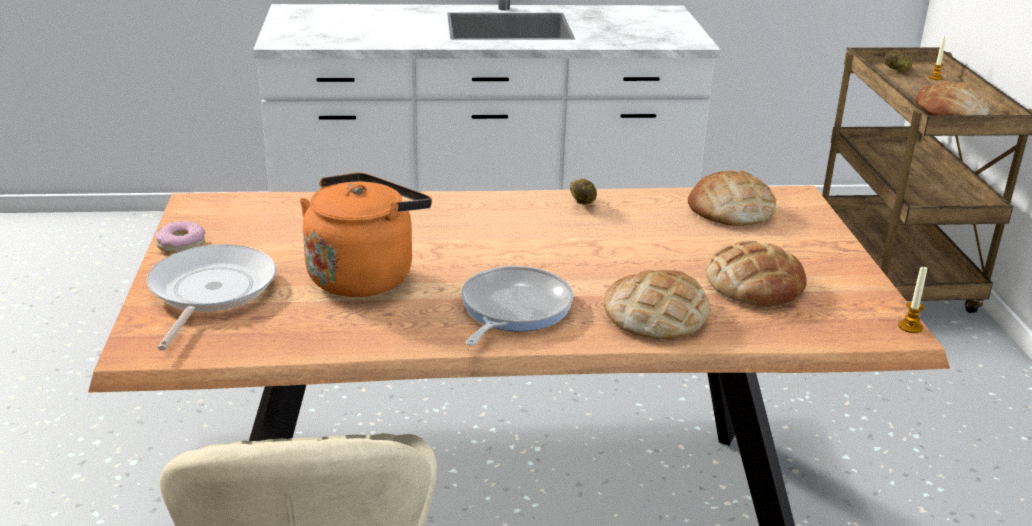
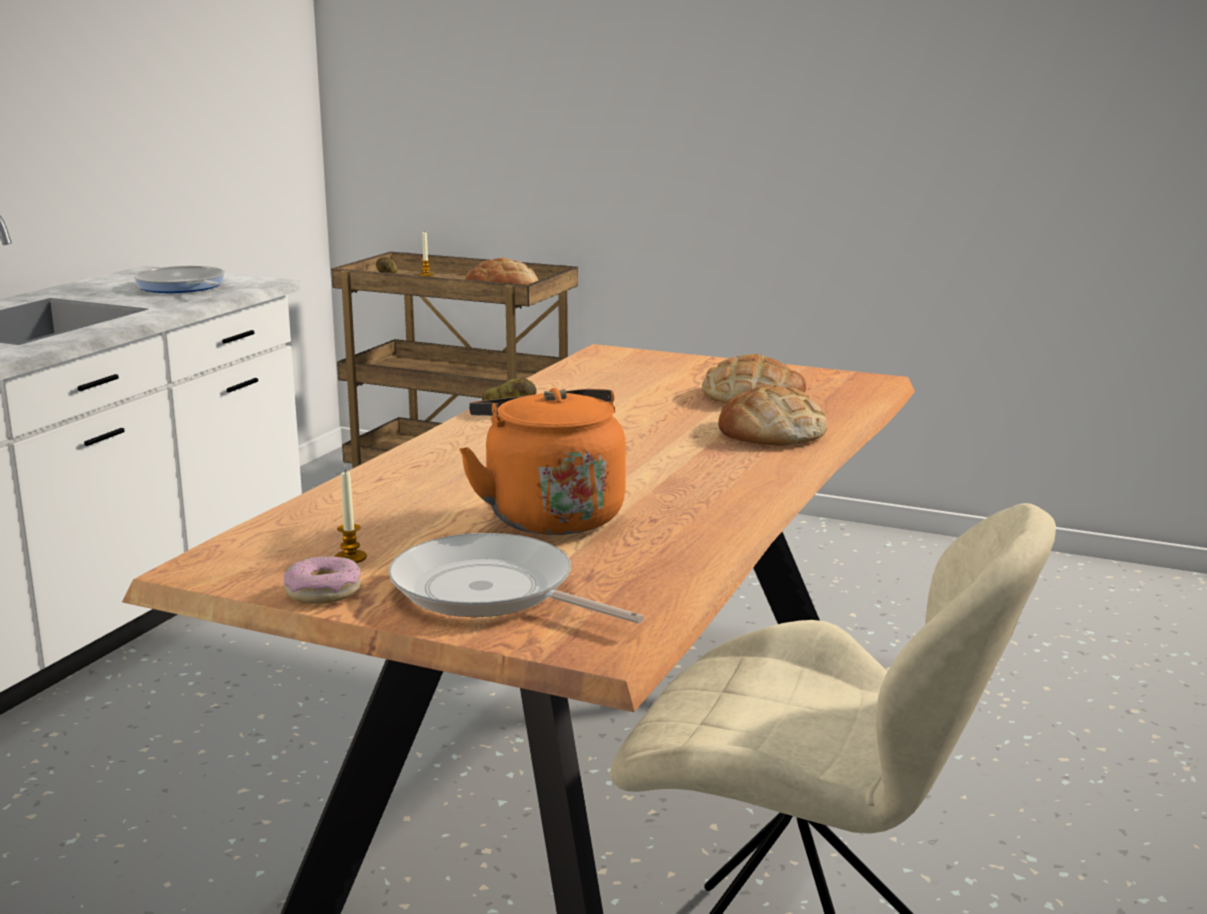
camera: 60 degrees left, 10 degrees down
(512, 309) = (704, 473): frying pan -> frying pan (182, 287)
(730, 209) = (601, 373): bread -> none
(910, 327) = (869, 376): candle -> candle (350, 558)

